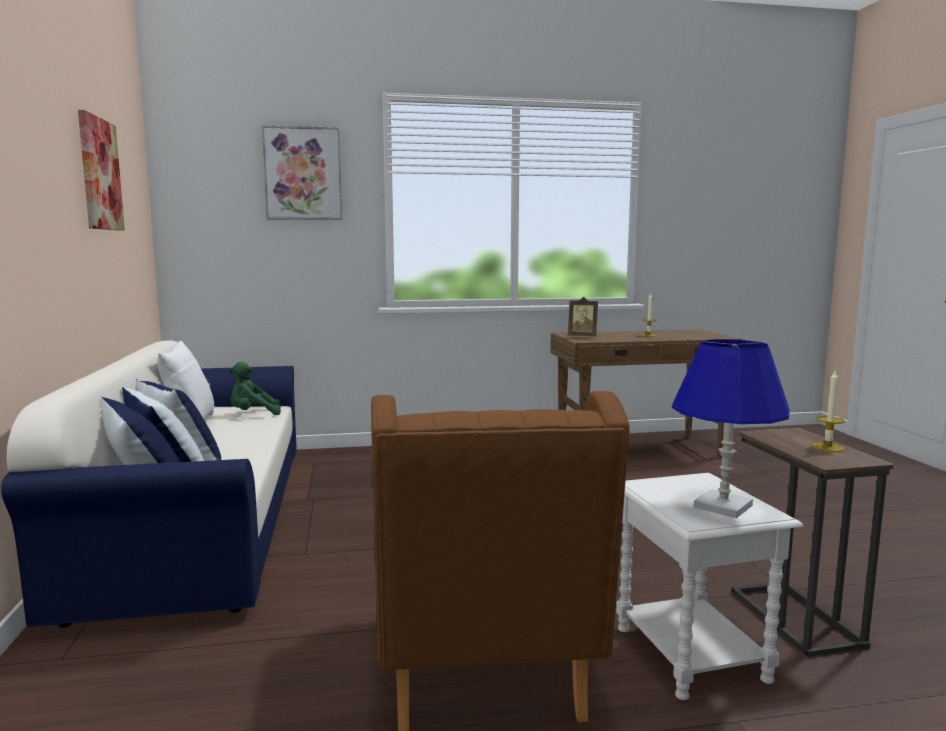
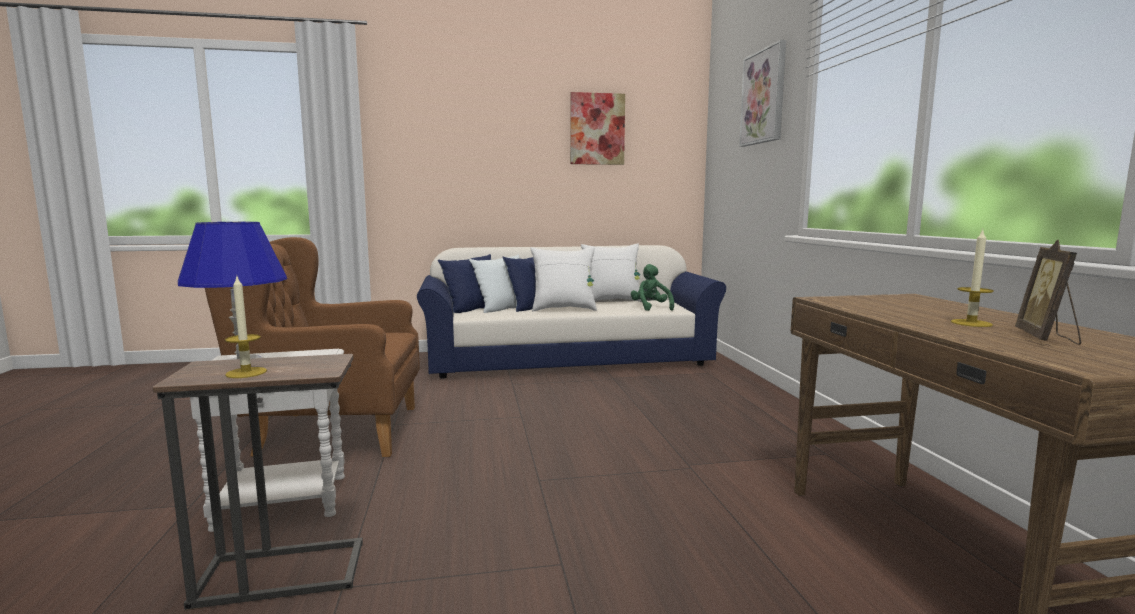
camera: 90 degrees right, 0 degrees up
(232, 444) = (563, 309): none -> white pillow
(583, 336) = (873, 299): picture frame -> picture frame (1047, 338)

